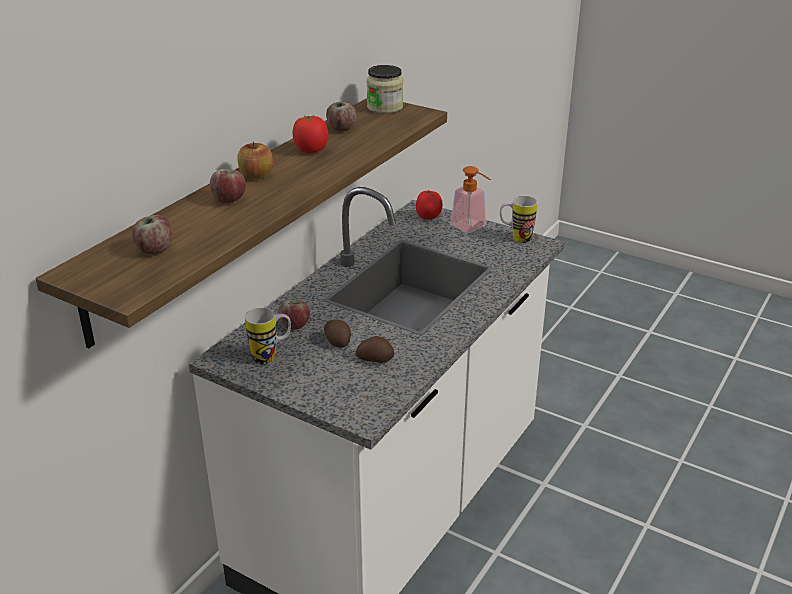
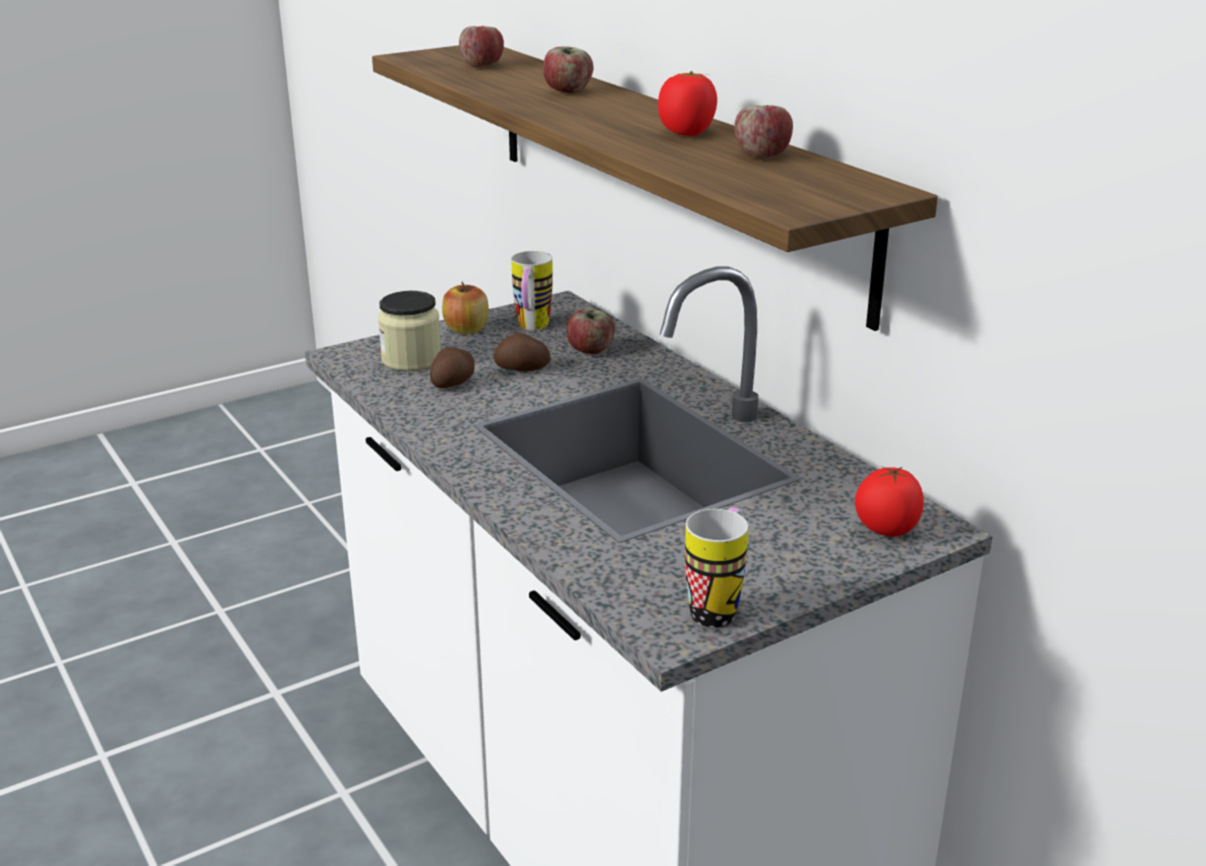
camera: 115 degrees right, 5 degrees down
(256, 176) = (626, 105): apple -> apple (466, 329)
(385, 107) = (849, 191): jar -> jar (411, 359)
(472, 228) = (803, 568): soap dispenser -> none

